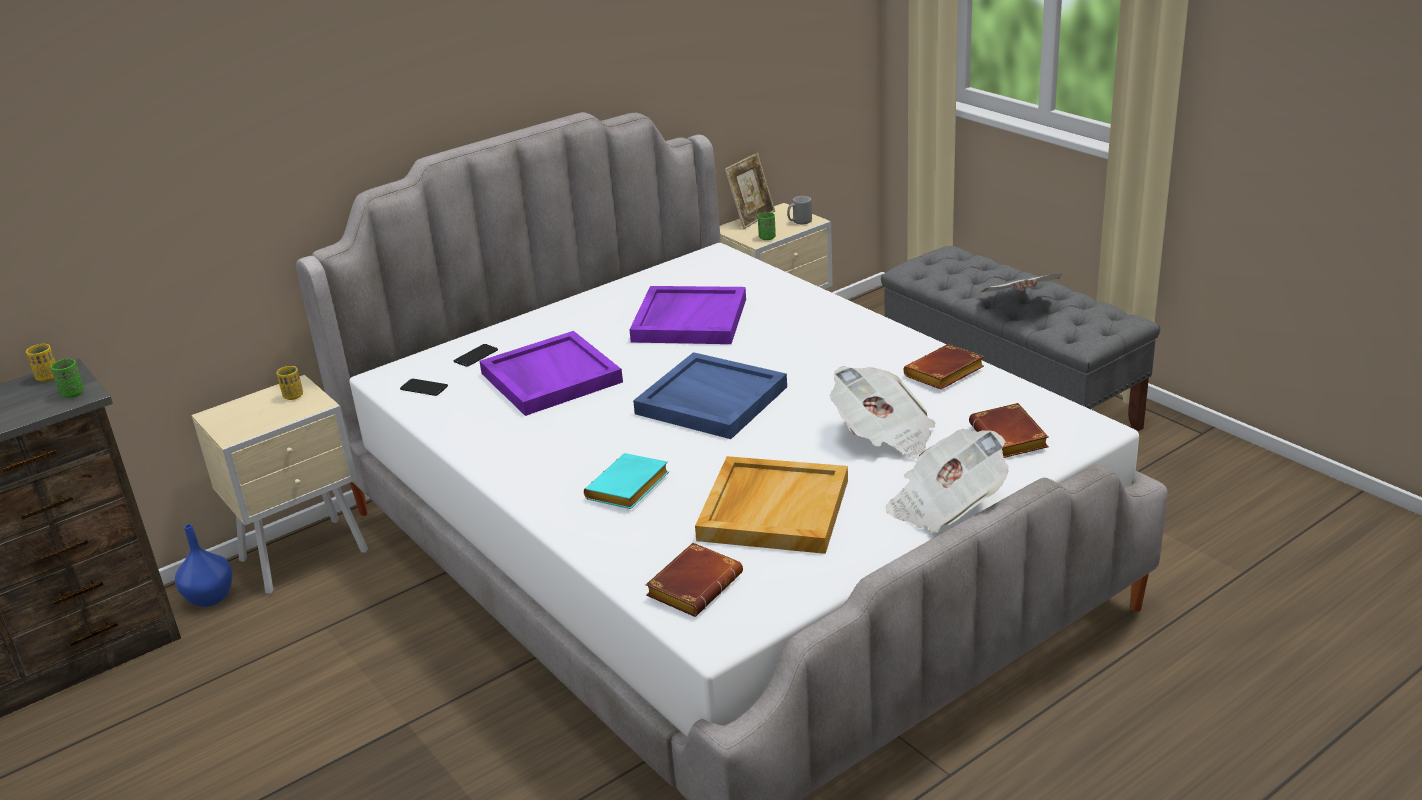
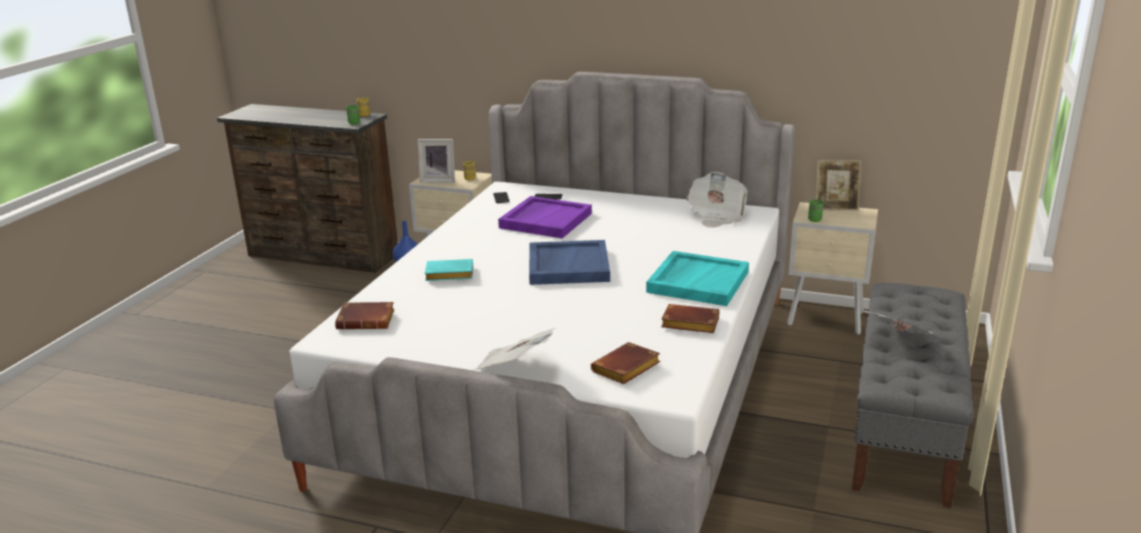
camera: 55 degrees right, 5 degrees down
(253, 421) = (438, 180): none -> picture frame
(689, 319) = (659, 231): purple tray -> none
(773, 509) = (463, 318): beige tray -> none
(799, 222) = (855, 222): grey mug -> none
(849, 339) = (697, 281): none -> turquoise tray
(884, 436) = (582, 327): newspaper -> newspaper (716, 216)

